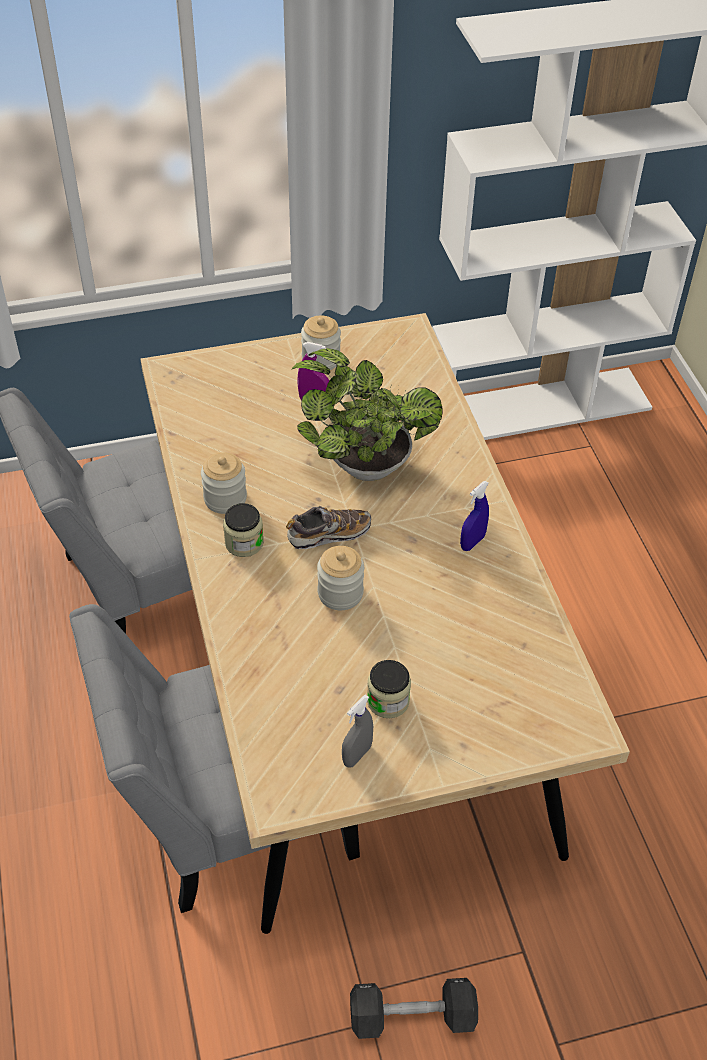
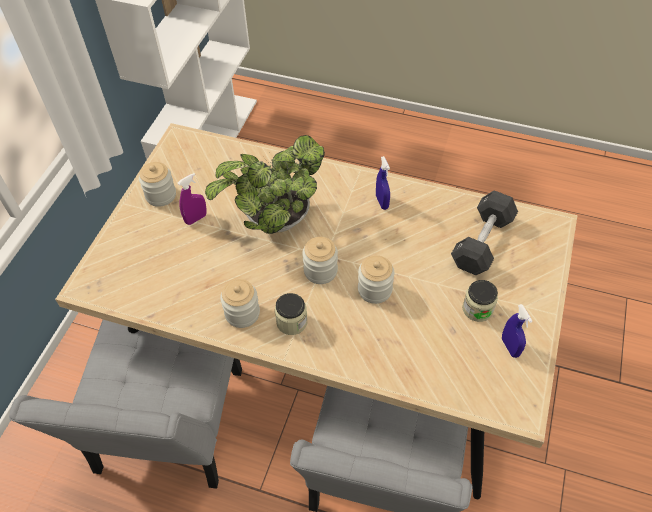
camera: 55 degrees left, 5 degrees up
(328, 534) = (320, 271): shoe -> jar
(357, 755) = (510, 347): grey spray bottle -> blue spray bottle
(412, 1016) = (571, 445): black dumbbell -> black dumbbell (482, 242)

